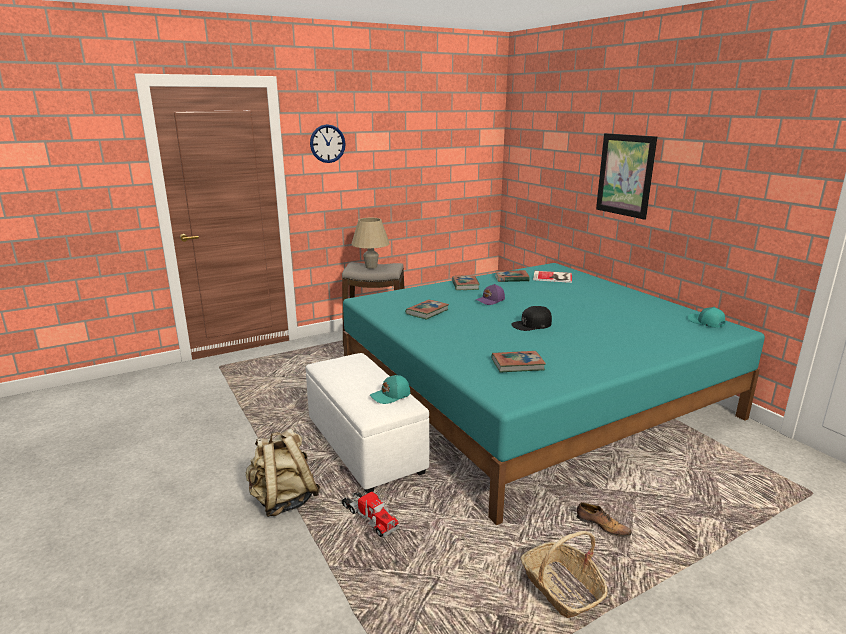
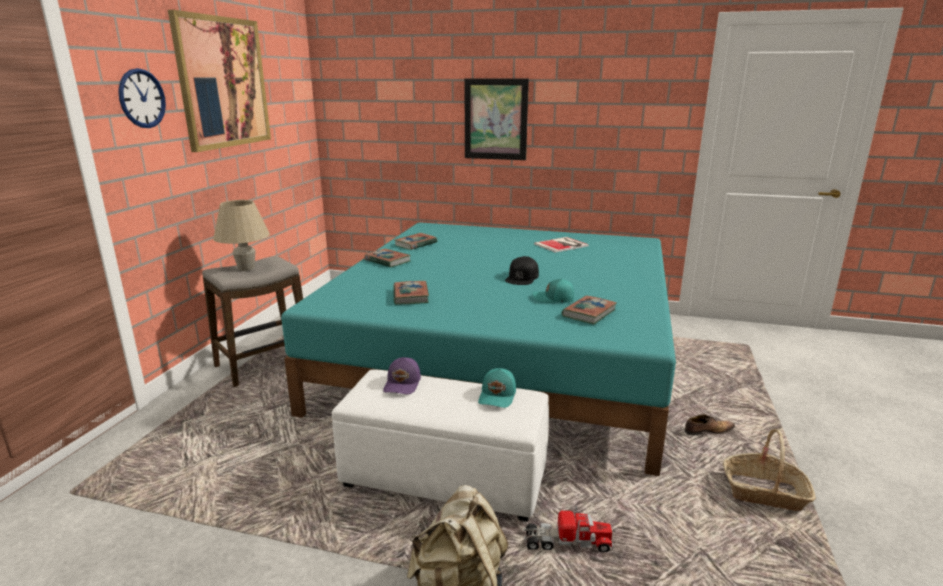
camera: 45 degrees left, 0 degrees up
(401, 132) = (223, 83): none -> picture
(490, 300) = (443, 268): purple cap -> purple cap (403, 384)
(553, 277) = (447, 234): book -> book (562, 245)
(705, 322) = (619, 240): turquoise cap -> turquoise cap (553, 298)

